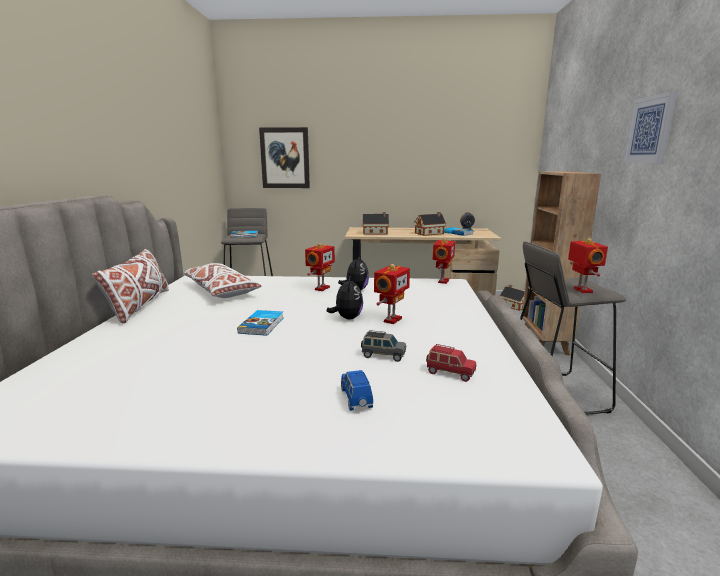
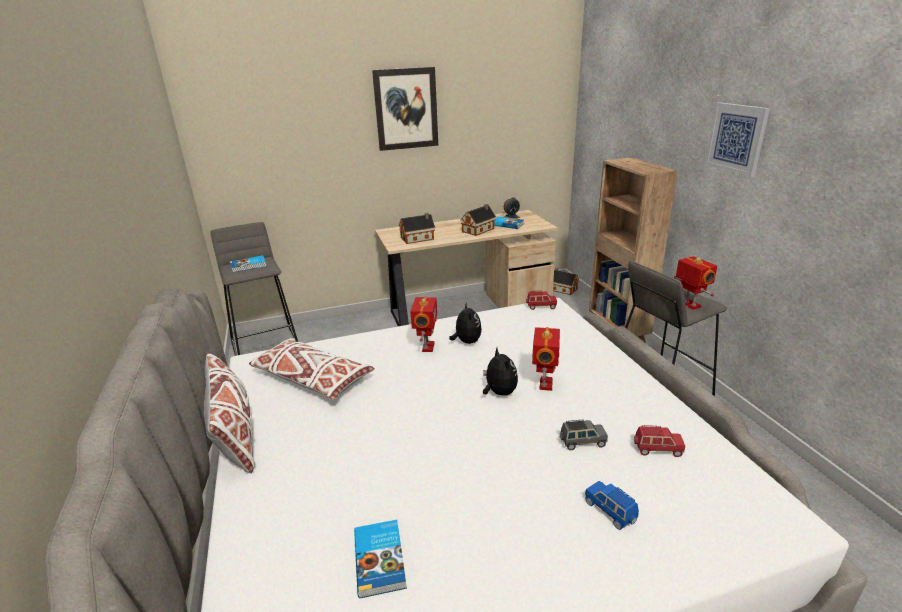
camera: 20 degrees left, 10 degrees up
(262, 325) = (421, 428): book -> book (381, 559)
(285, 158) = (278, 152): picture -> picture (406, 109)
(442, 281) = (541, 306): toy robot -> red toy car

